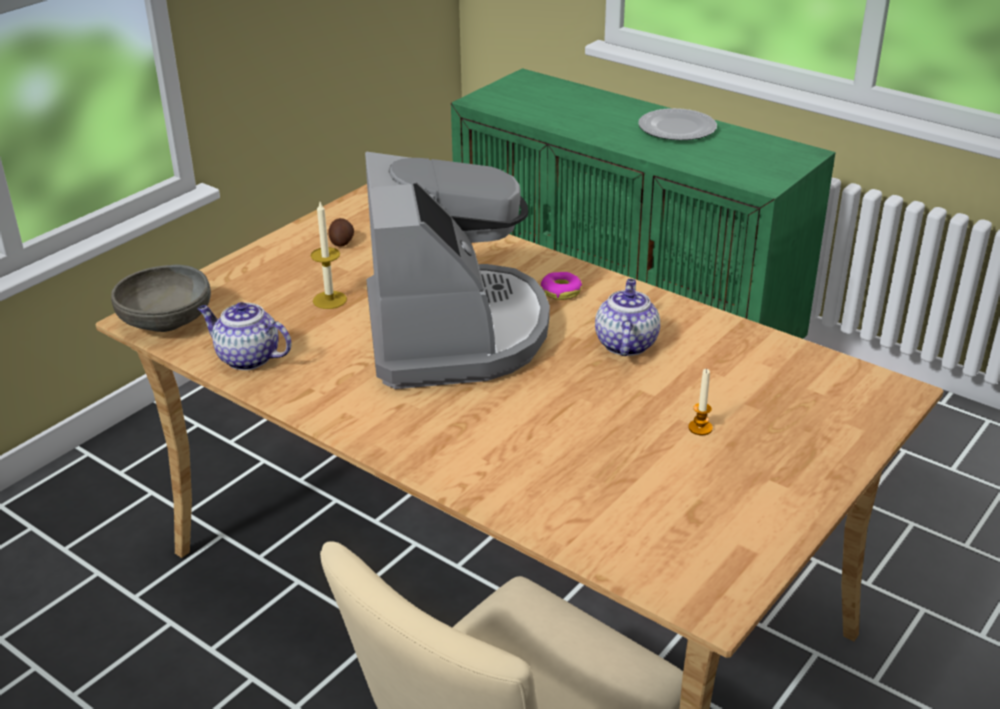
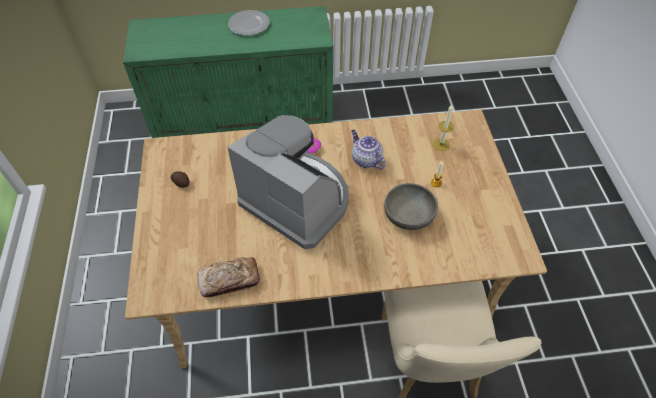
camera: 45 degrees left, 20 degrees up
(166, 321) = (162, 289): grey bowl -> grey bowl (408, 215)
(246, 358) = (229, 280): teapot -> bread
(329, 300) = (222, 220): candle -> candle (441, 144)

